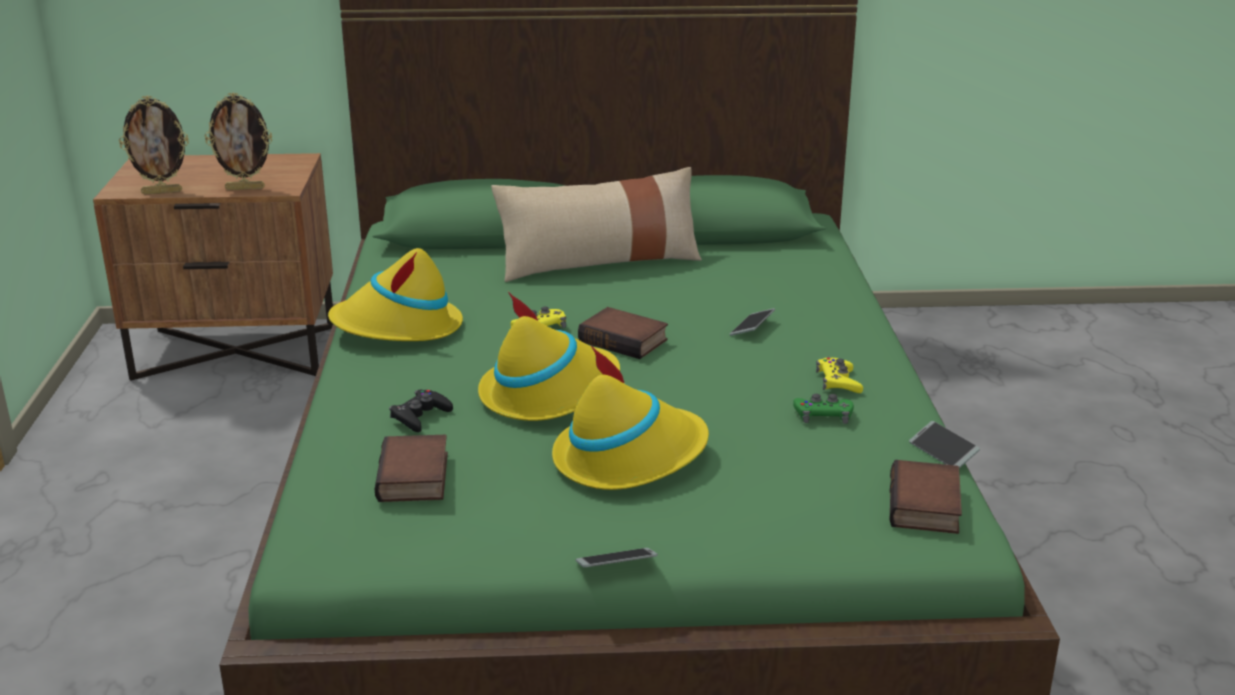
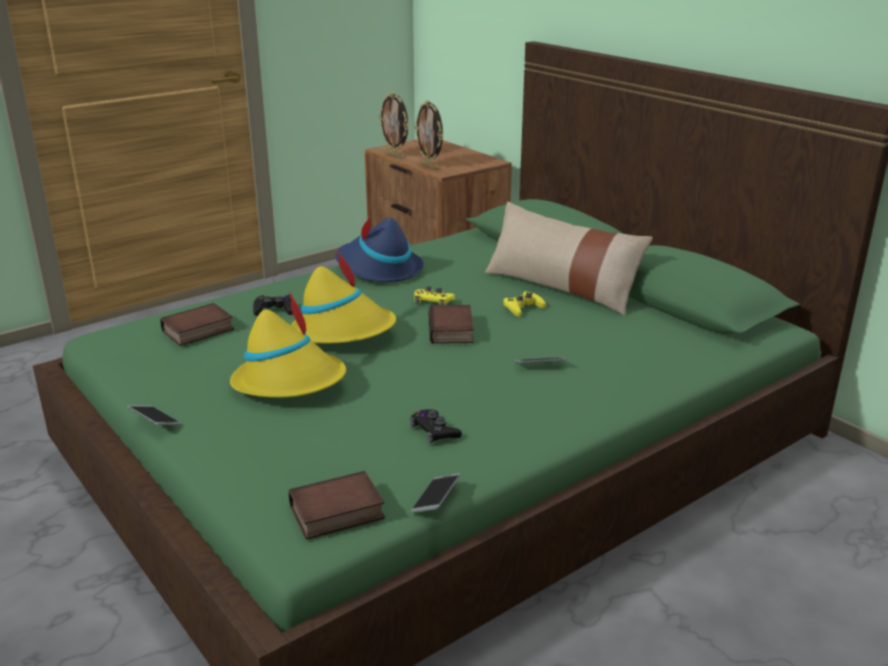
camera: 55 degrees right, 0 degrees up
(398, 327) = (378, 268): yellow hat -> blue hat
(823, 415) = (434, 431): green game controller -> black game controller
(838, 382) = (497, 422): yellow game controller -> yellow game controller (523, 308)

